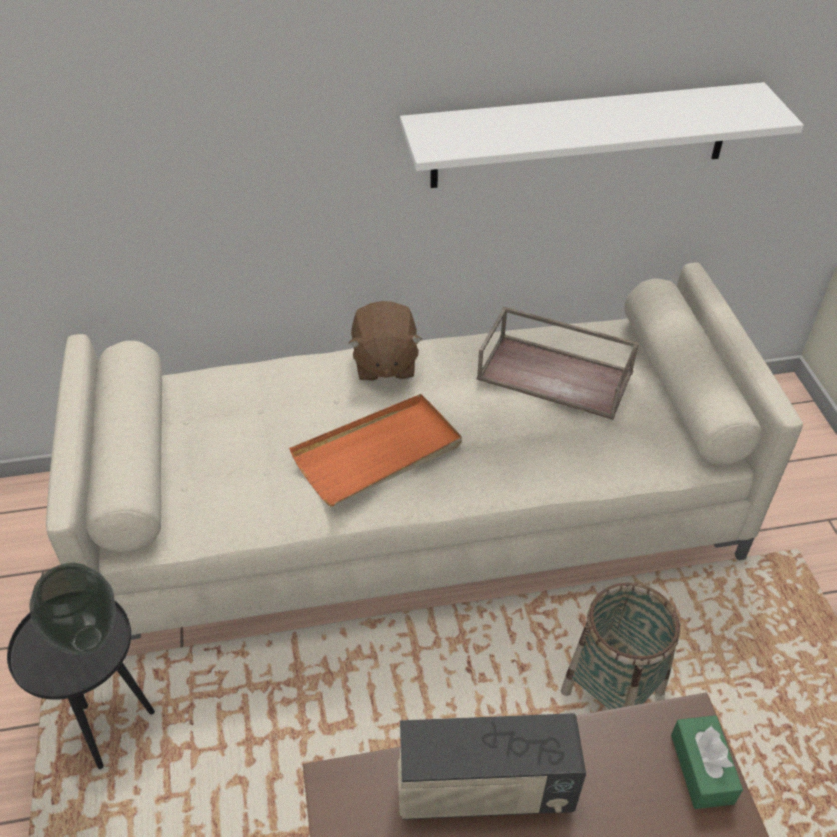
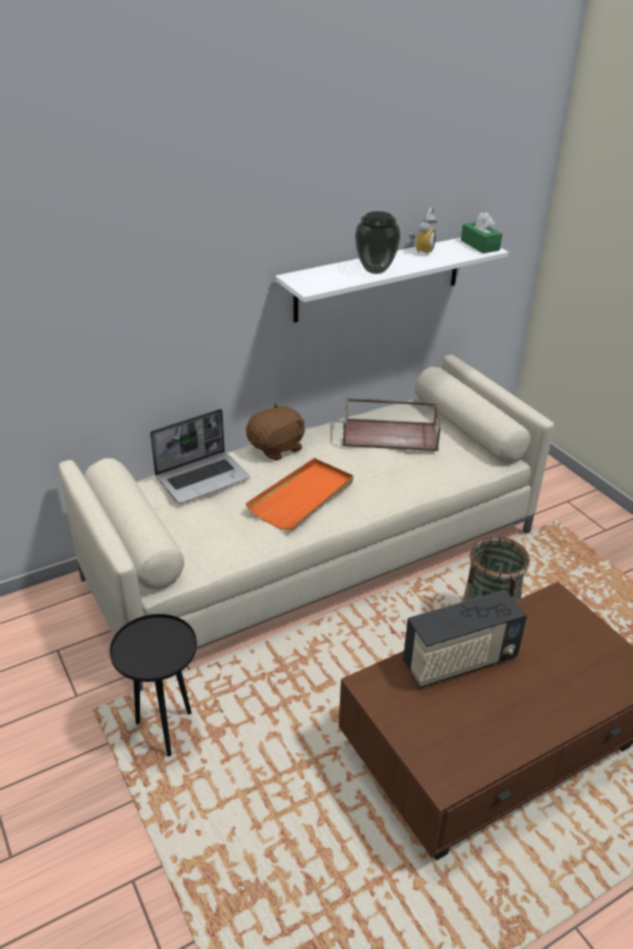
camera: 20 degrees left, 10 degrees down
(90, 640) = (166, 642): vase -> vase (376, 270)
(262, 390) = (203, 478): none -> laptop
(384, 363) = (277, 448): brown plush toy -> brown plush toy turned 105 degrees counterclockwise
(655, 102) = (421, 250): none -> alarm clock
(701, 768) = (574, 618): green tissue box -> green tissue box (480, 245)

